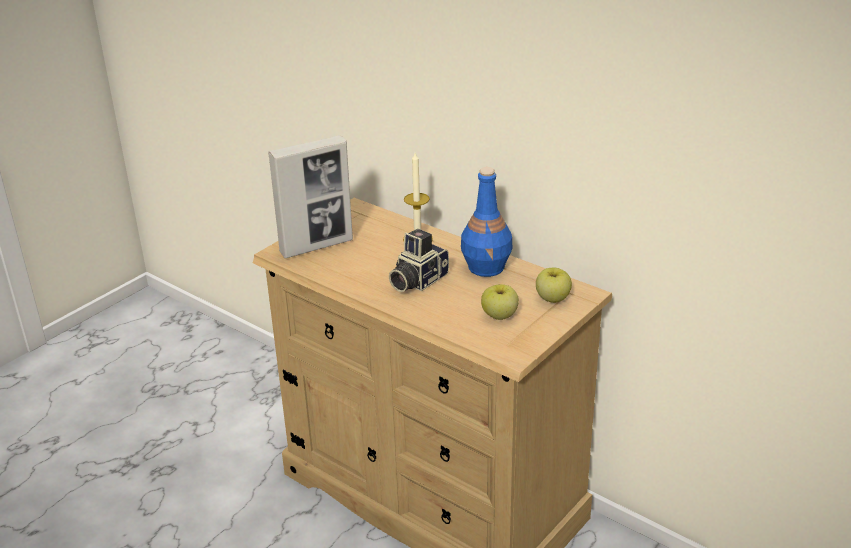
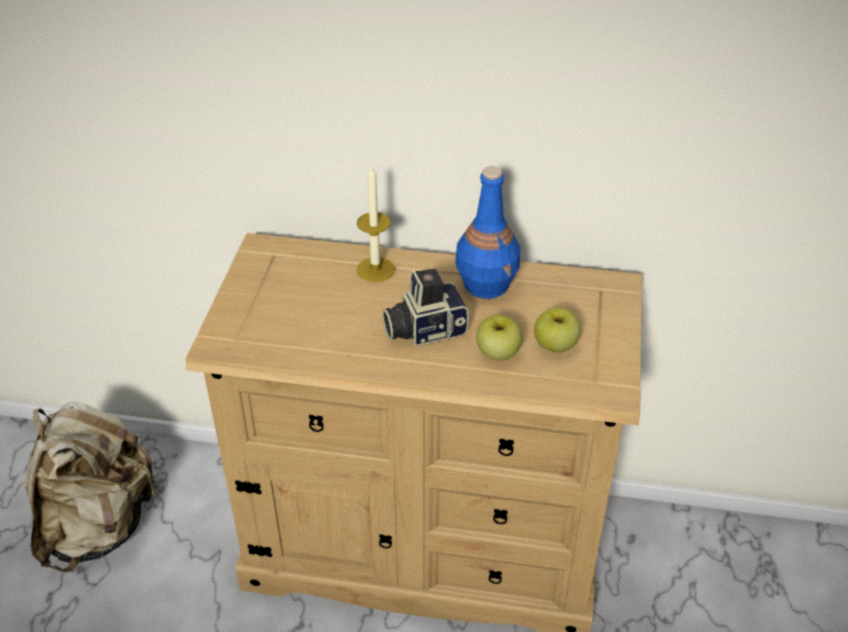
camera: 30 degrees left, 10 degrees up
(224, 402) = (99, 525): none -> beige backpack
(317, 246) = (260, 320): picture frame -> none
(417, 280) = (424, 329): camera -> camera turned 60 degrees clockwise
(552, 298) = (591, 302): apple -> apple (497, 353)

